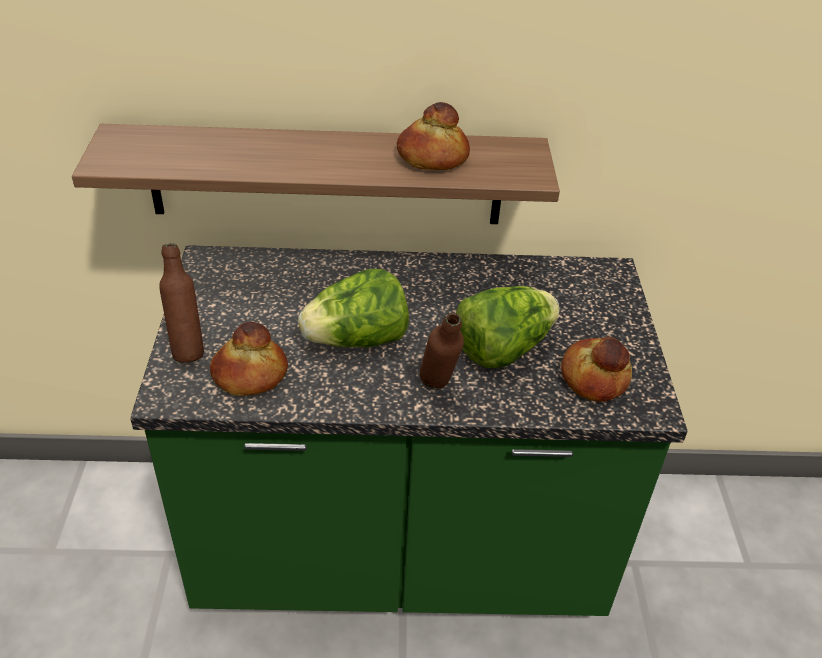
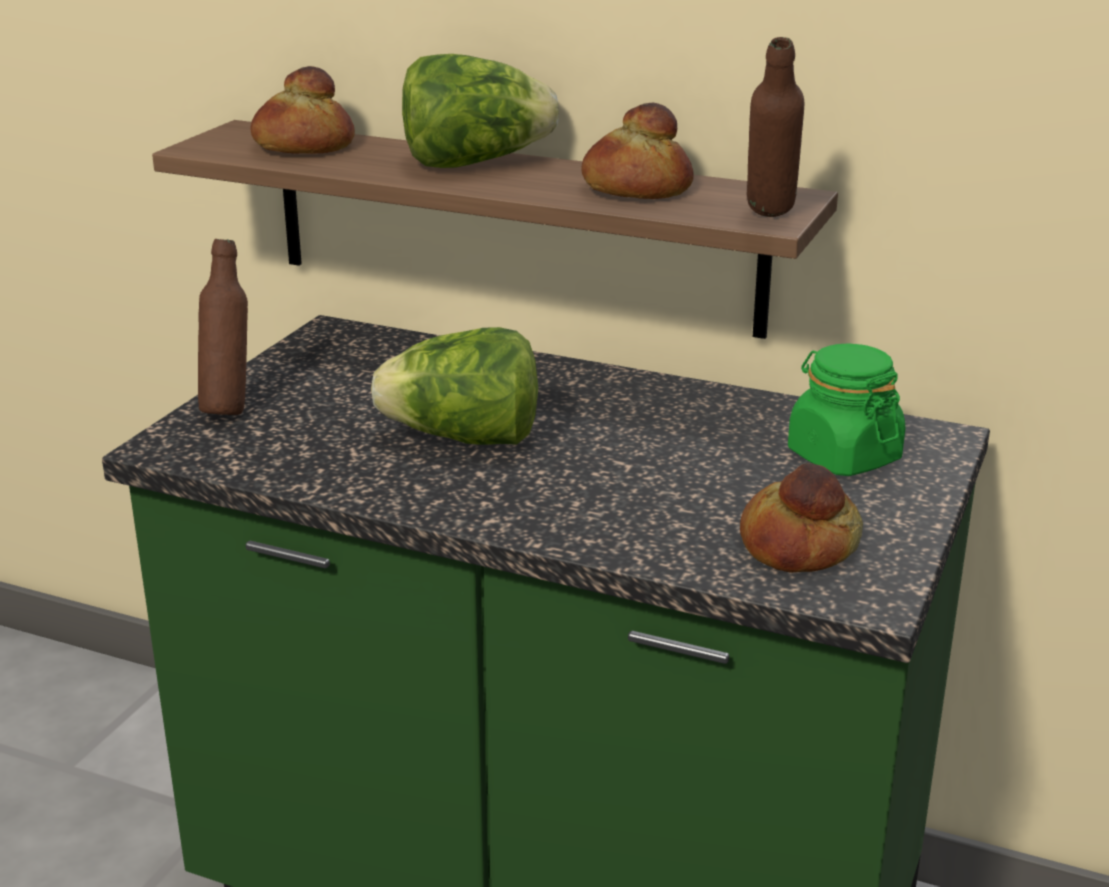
camera: 25 degrees right, 15 degrees down
(249, 375) = (286, 446): bread -> bread (303, 146)
(438, 391) = (535, 512): brown bottle -> brown bottle (769, 219)
(503, 349) = (676, 487): lettuce -> lettuce (474, 163)
(574, 300) = (843, 456): none -> green jar

